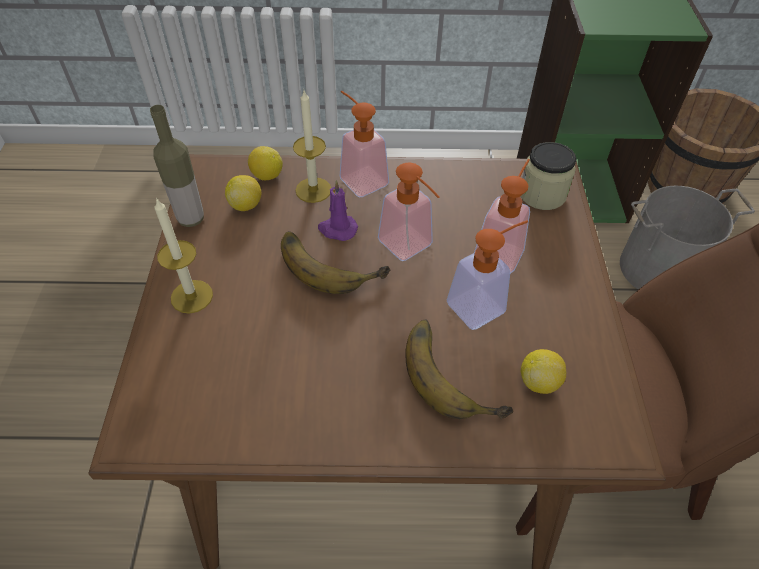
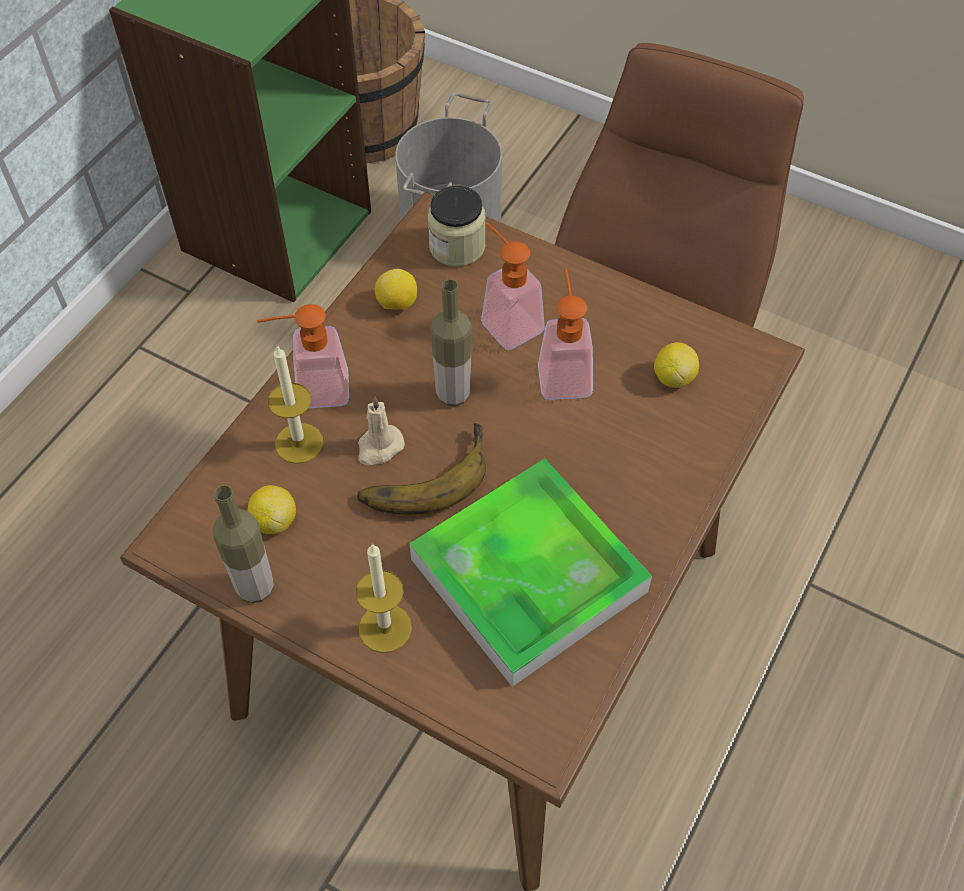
camera: 60 degrees left, 5 degrees up
(267, 176) = (238, 480): lemon -> lemon (397, 304)
(280, 362) = (528, 575): none -> tray
(337, 229) = (379, 447): purple candle -> beige candle
(411, 248) = (453, 394): soap dispenser -> bottle
(455, 372) = (626, 434): banana -> none

